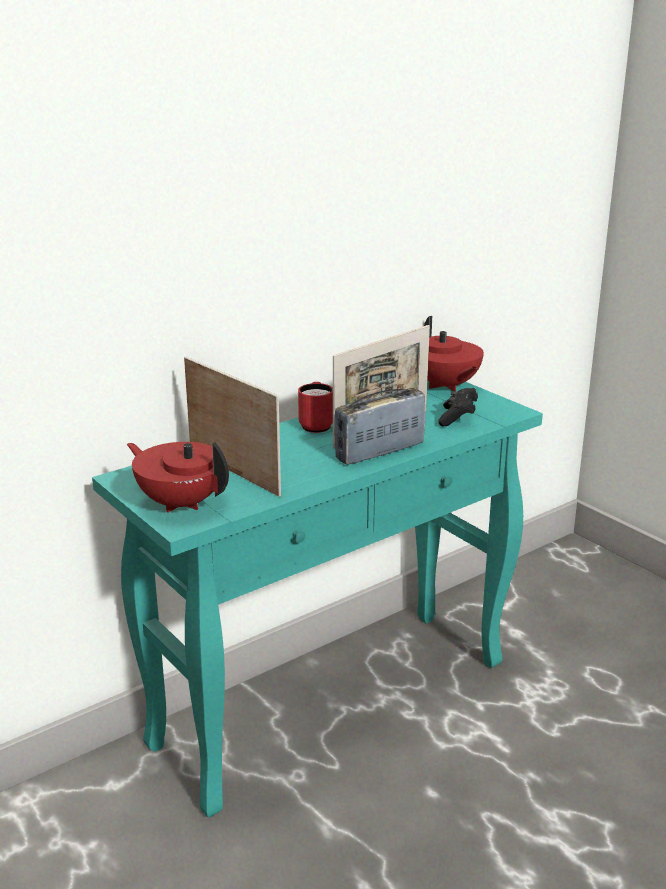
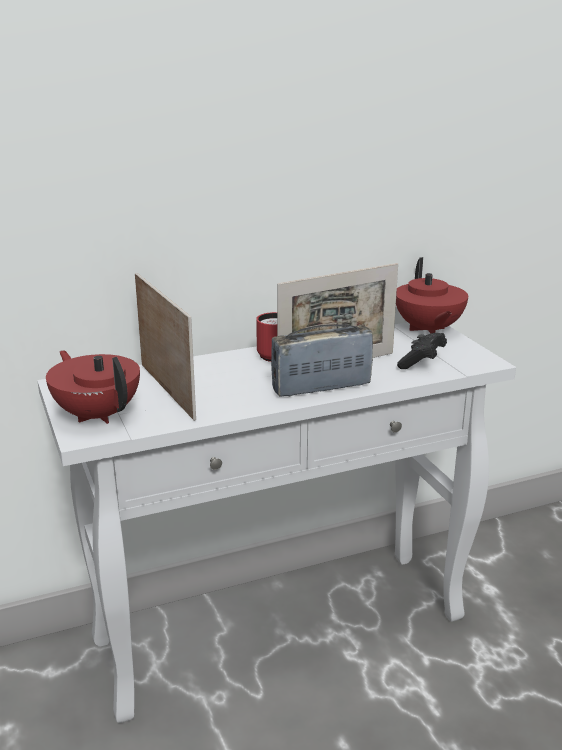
camera: 15 degrees right, 0 degrees up
(334, 701) = (283, 628): turquoise console table -> white console table

